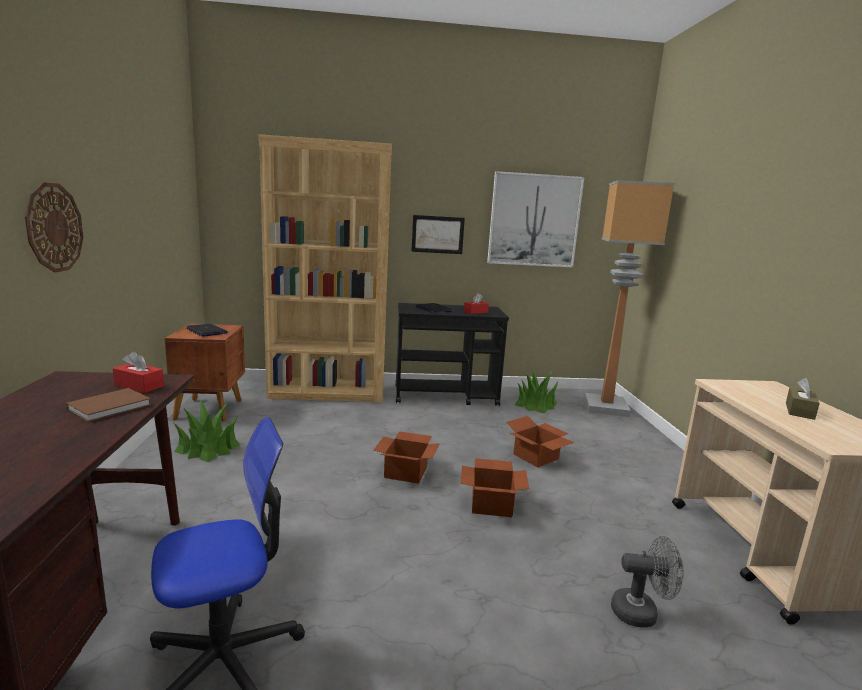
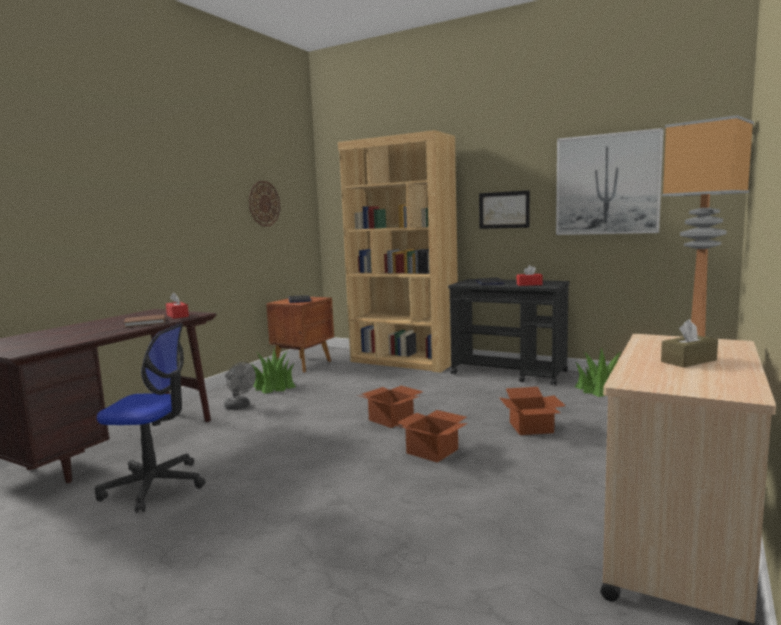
camera: 35 degrees right, 5 degrees down
(54, 227) = (164, 219): wall clock -> wall clock (264, 203)
(641, 612) = (455, 545): grey fan -> grey fan (239, 407)

